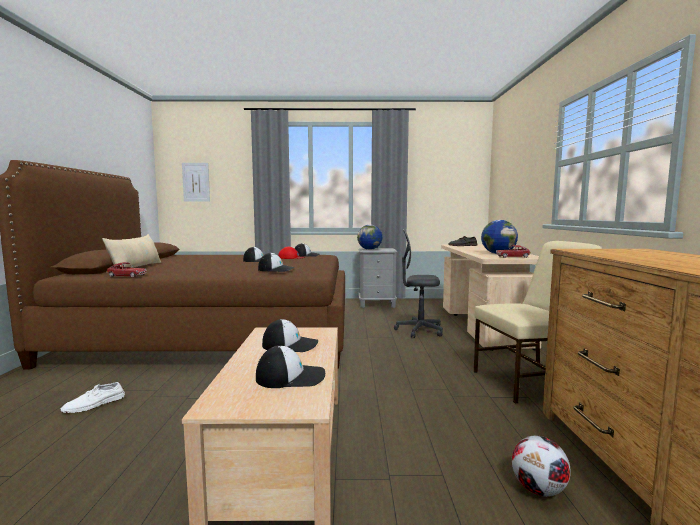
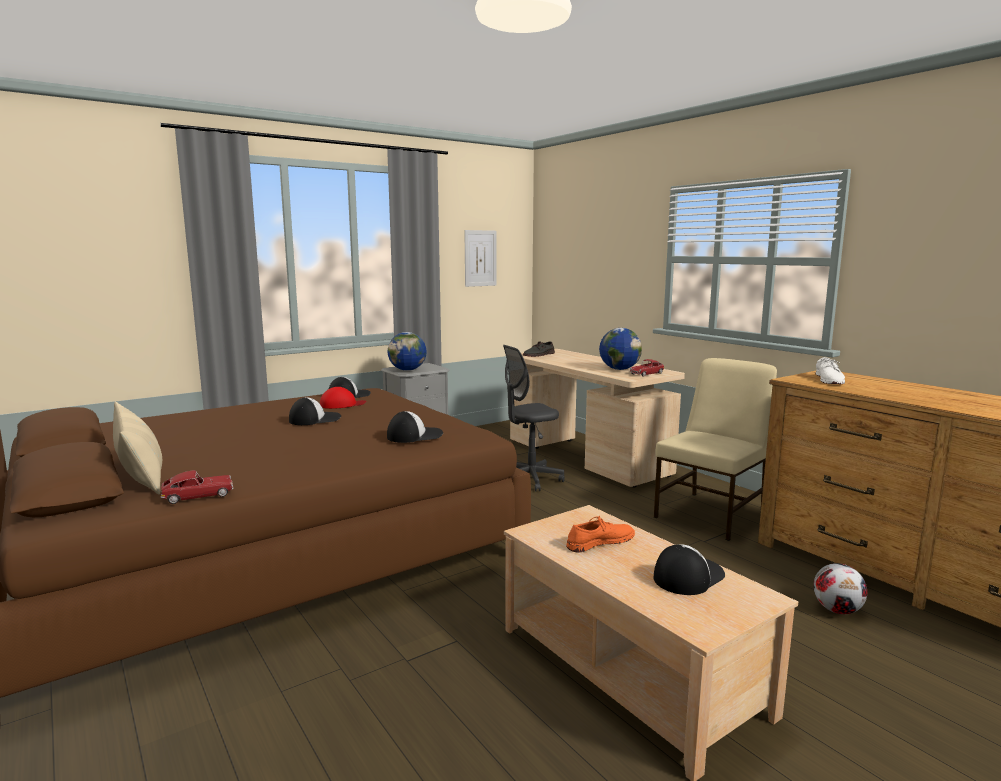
camera: 35 degrees left, 5 degrees up
(94, 404) = (284, 726): white shoe -> white shoe (829, 380)
(196, 182) = (52, 266): picture -> picture (480, 258)
(290, 345) = (600, 541): cap -> orange shoe

